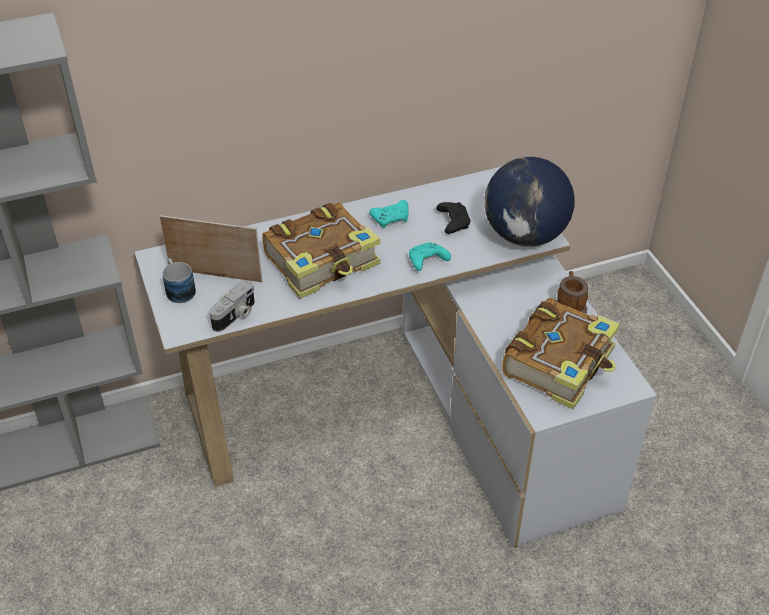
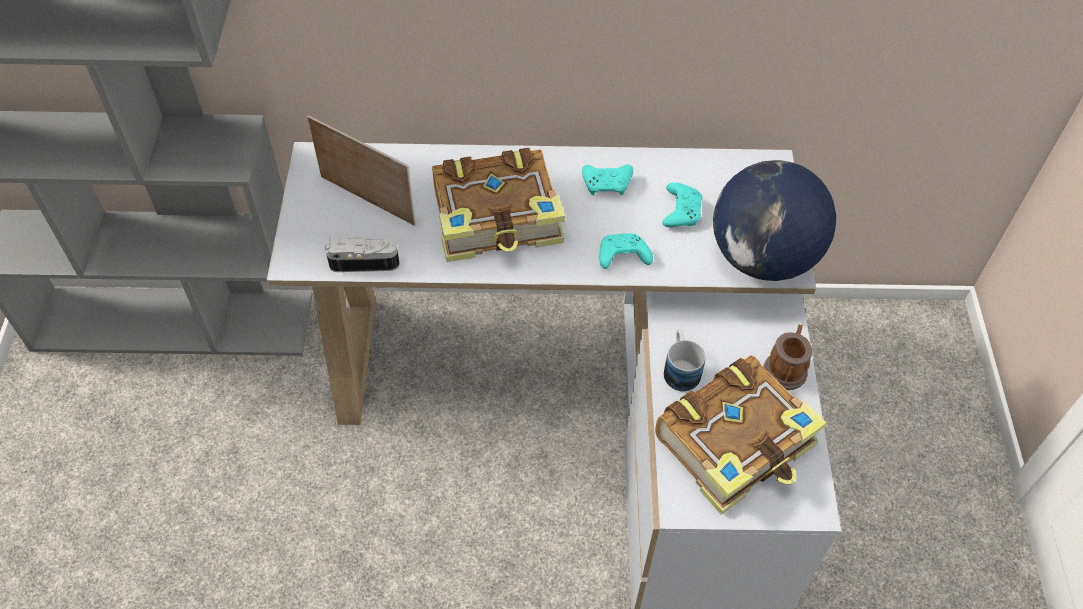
camera: 20 degrees right, 10 degrees up
(178, 289) = (318, 206): mug -> mug (680, 368)
(236, 316) = (364, 261): camera -> camera turned 150 degrees counterclockwise
(453, 222) = (680, 211): black game controller -> turquoise game controller

